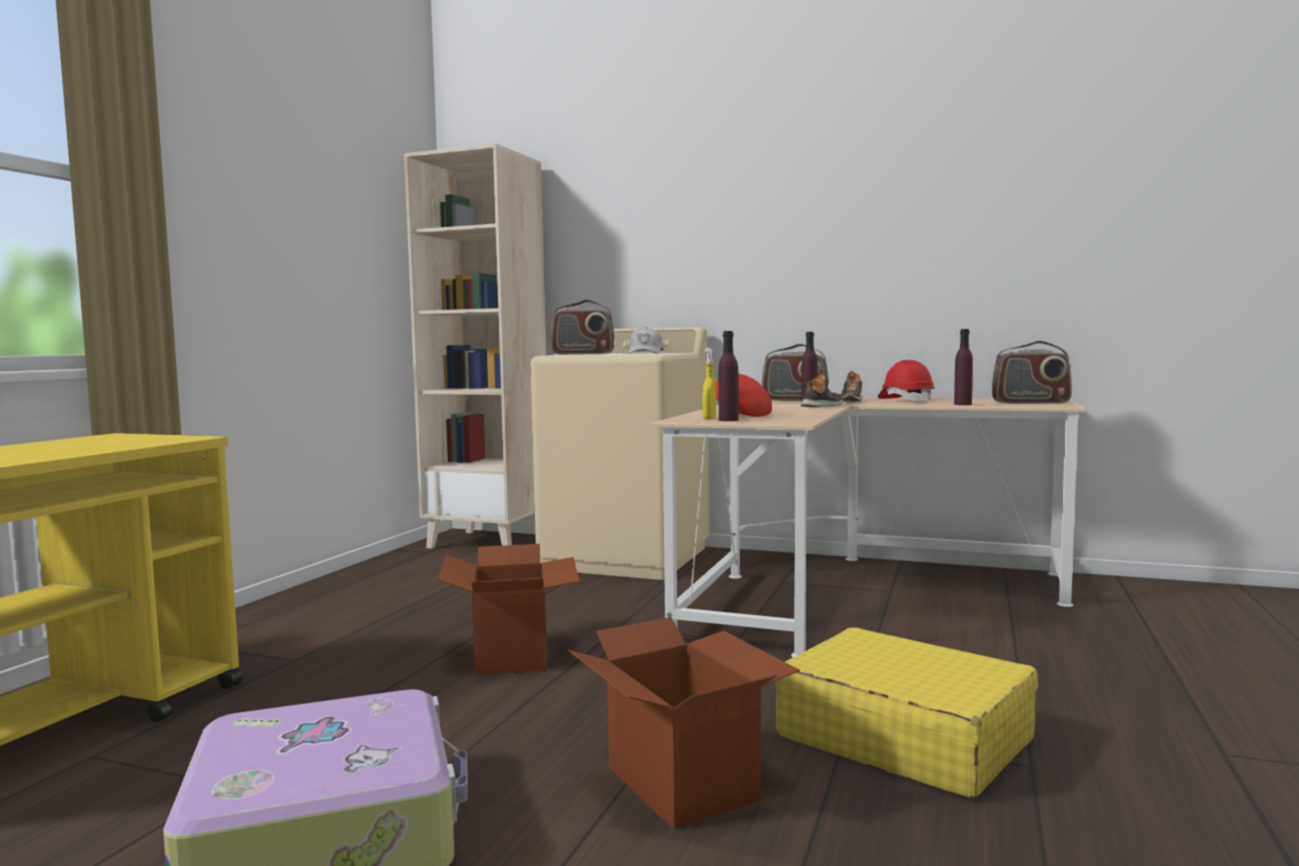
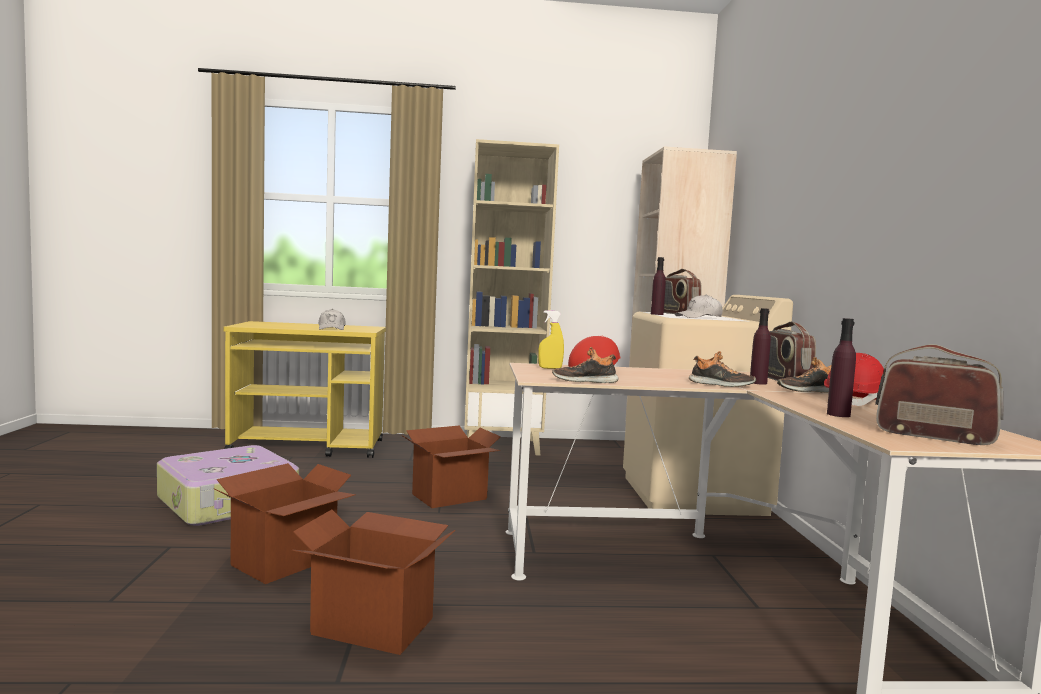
camera: 65 degrees right, 0 degrees up
(102, 445) = (331, 328): none -> white cap
(324, 599) = (502, 446): none -> beige bookcase
(728, 420) = (543, 370): purple bottle -> purple bottle (657, 314)
(806, 418) = (584, 381): none -> shoe
(903, 737) = (373, 625): yellow suitcase -> cardboard box
(1030, 403) = (933, 436): radio -> radio turned 135 degrees clockwise

